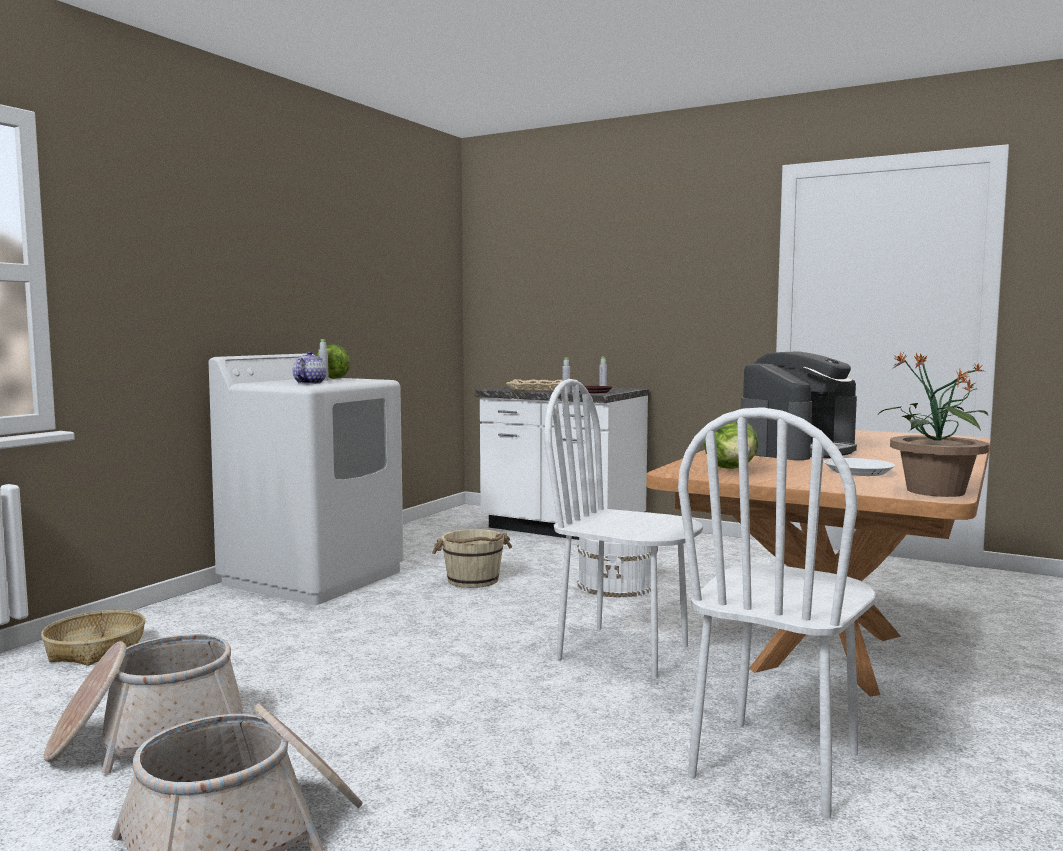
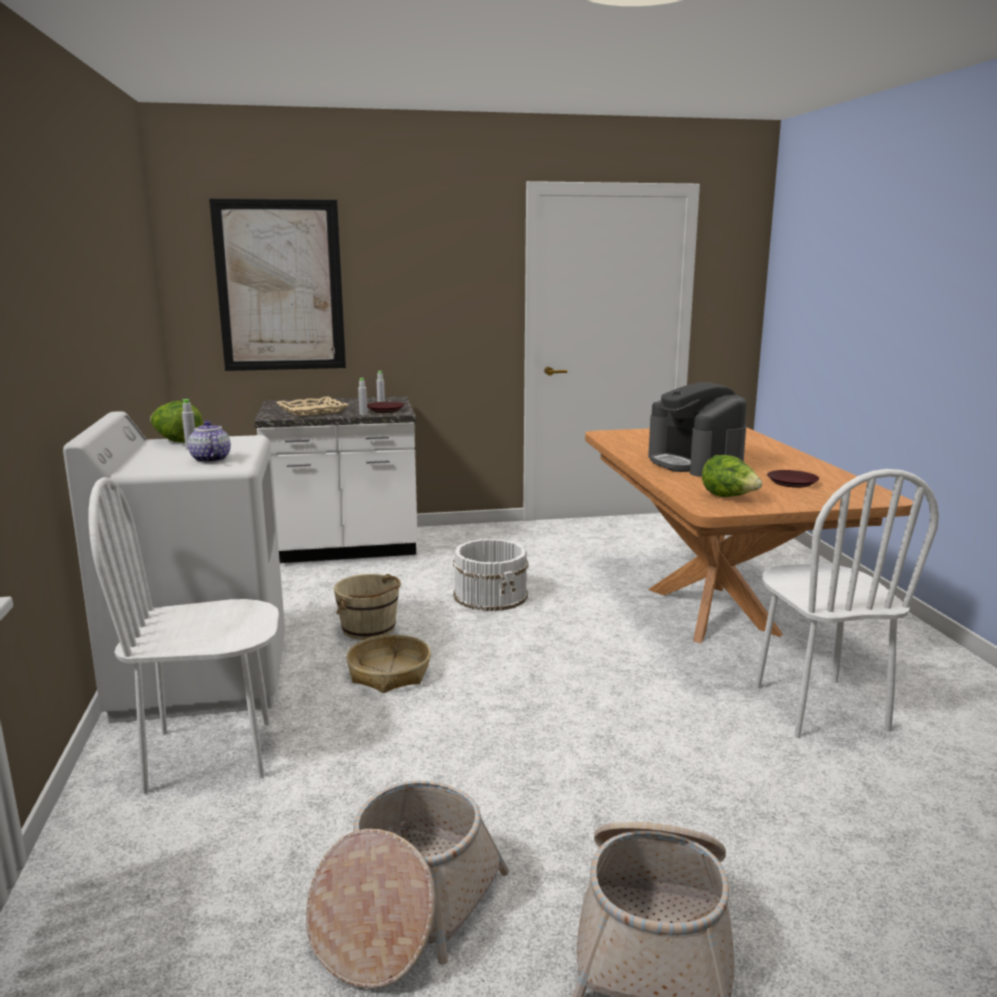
camera: 40 degrees left, 10 degrees up
(96, 649) = (127, 859): basket -> basket (389, 673)
(548, 281) = (280, 286): none -> picture
(624, 652) = (602, 657): white chair -> white chair (210, 754)
(797, 450) = (695, 463): coffee machine -> coffee machine turned 150 degrees clockwise
(859, 472) = (792, 482): white plate -> brown plate
(934, 491) = (876, 495): potted plant -> none

